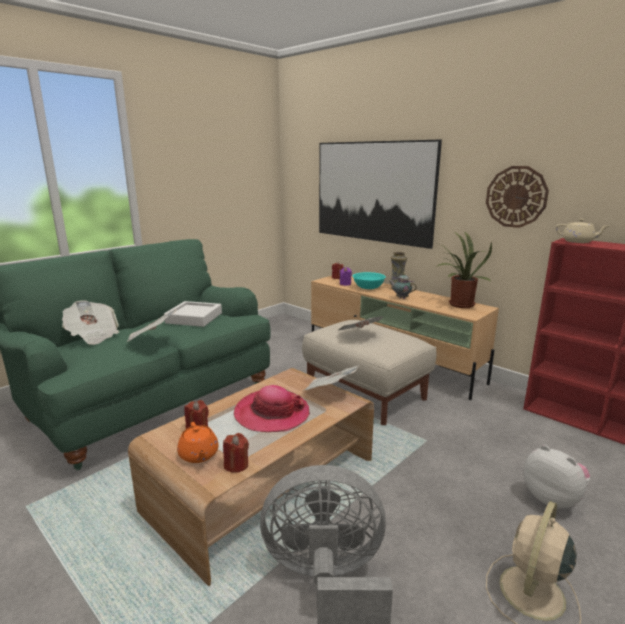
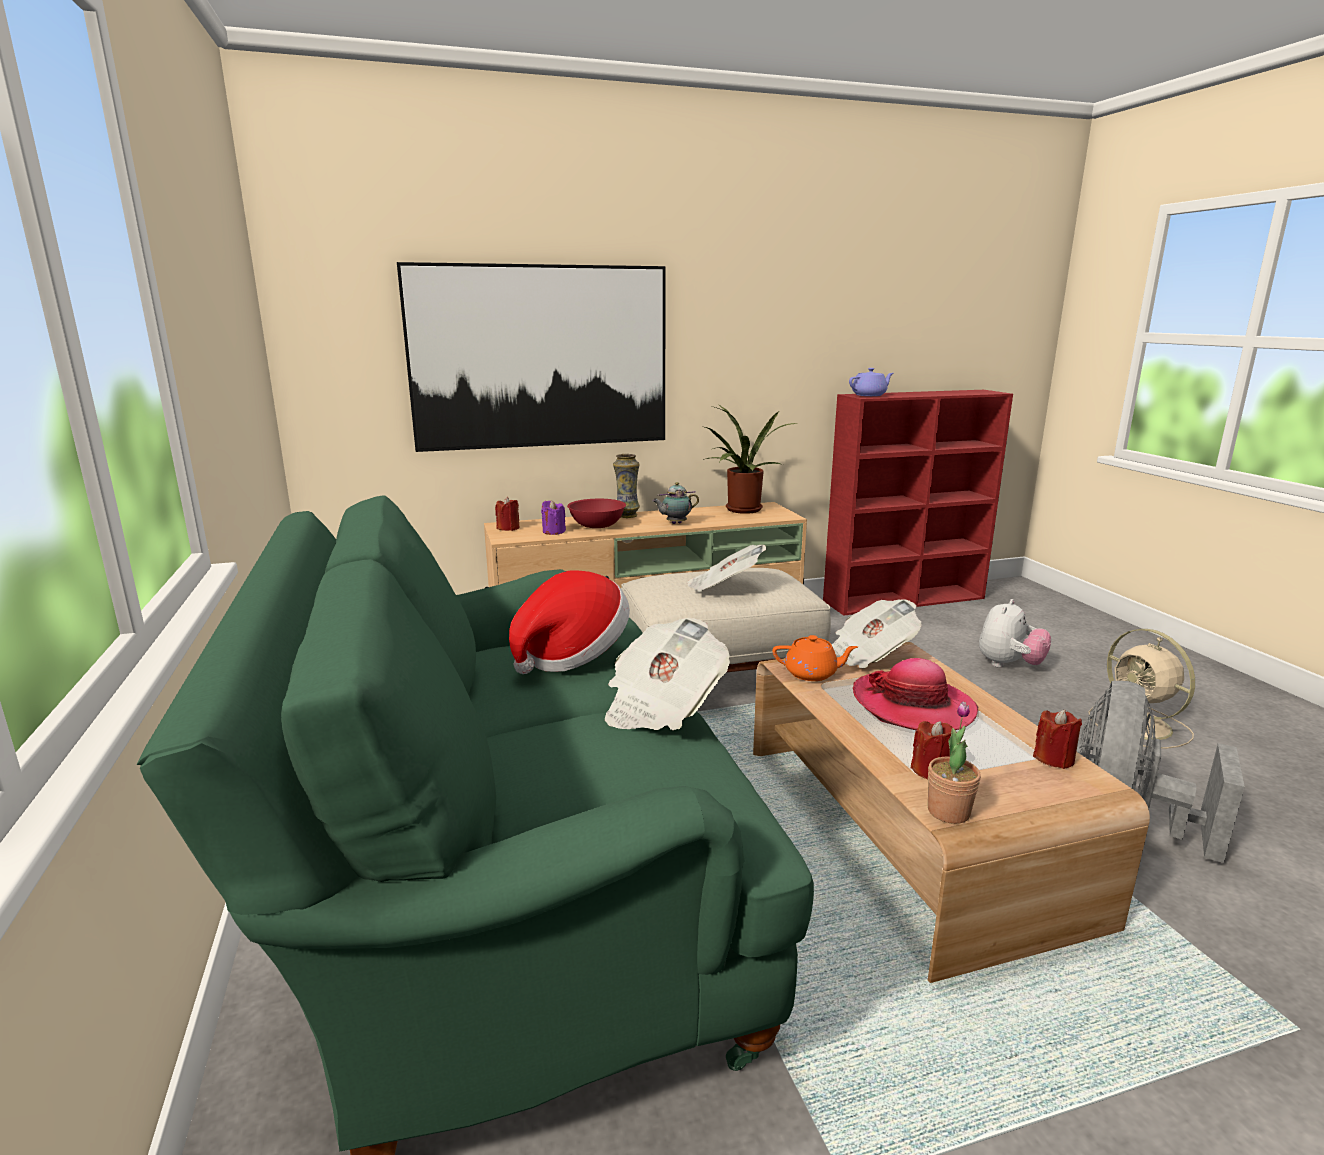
camera: 60 degrees left, 0 degrees up
(93, 335) = (553, 770): newspaper -> none
(158, 437) = (948, 812): none -> potted plant
(194, 318) = (572, 655): white tray -> hat
(199, 455) = (1019, 783): orange teapot -> orange teapot (812, 674)
(368, 287) = (597, 526): turquoise bowl -> red bowl
(516, 197) = (775, 348): wall clock -> none
(552, 498) = (1009, 665): plush toy -> plush toy turned 135 degrees clockwise
(578, 241) = (869, 395): beige teapot -> purple teapot

